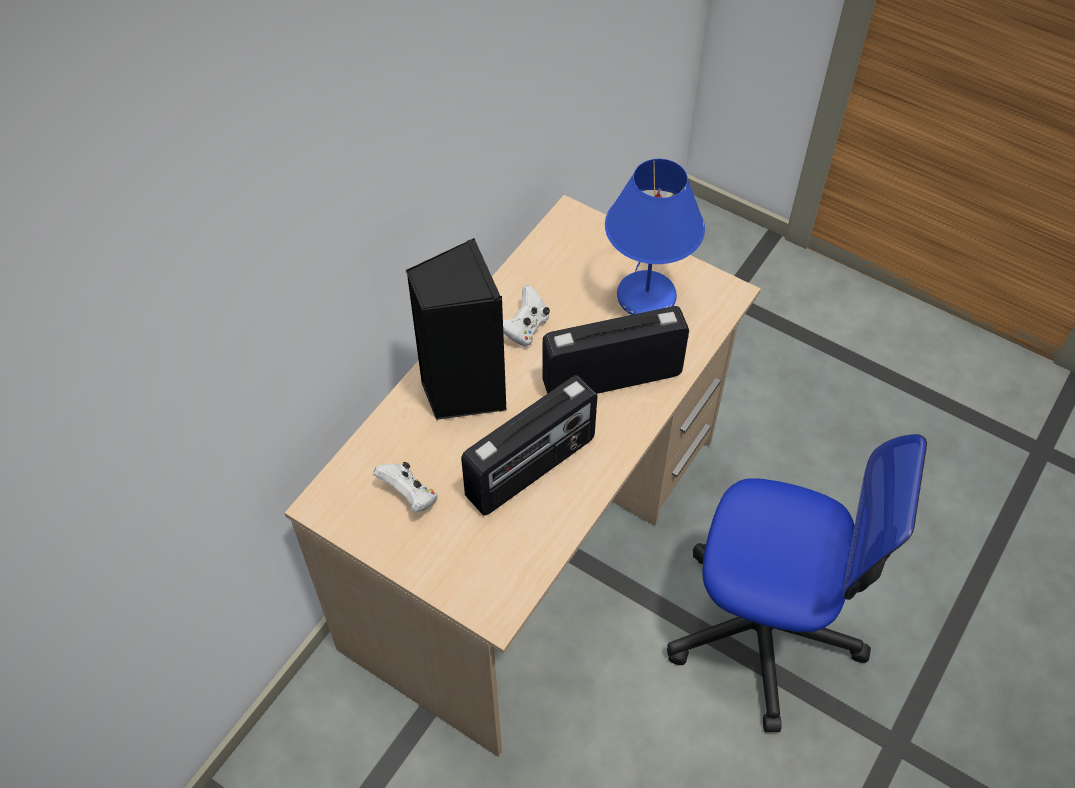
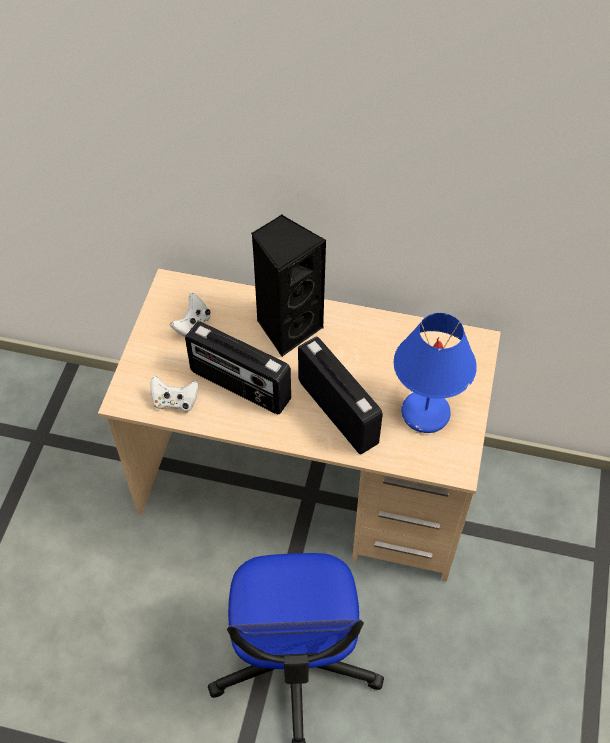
camera: 70 degrees right, 0 degrees up
(525, 328) = (358, 346): white game controller -> white game controller (175, 401)

